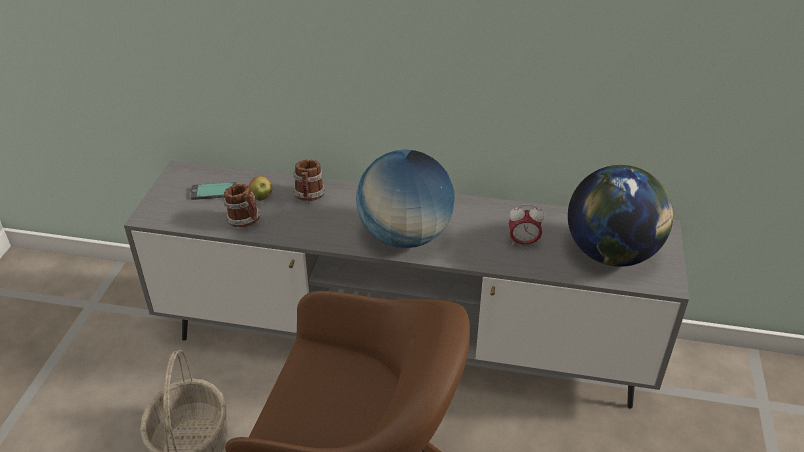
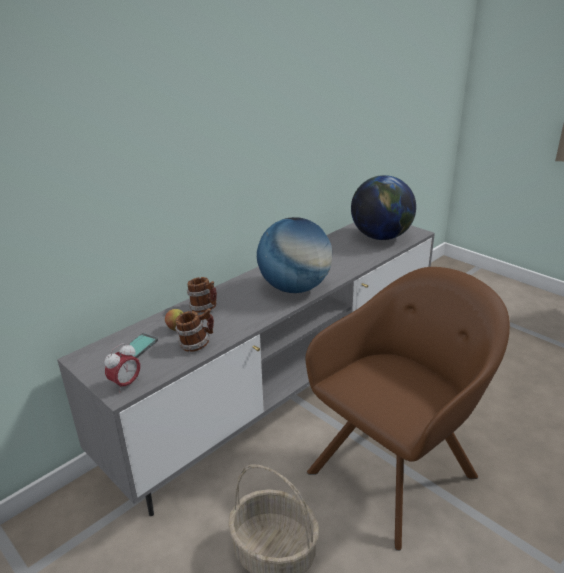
camera: 55 degrees left, 10 degrees down
(523, 242) = (345, 255): alarm clock -> alarm clock (126, 384)

